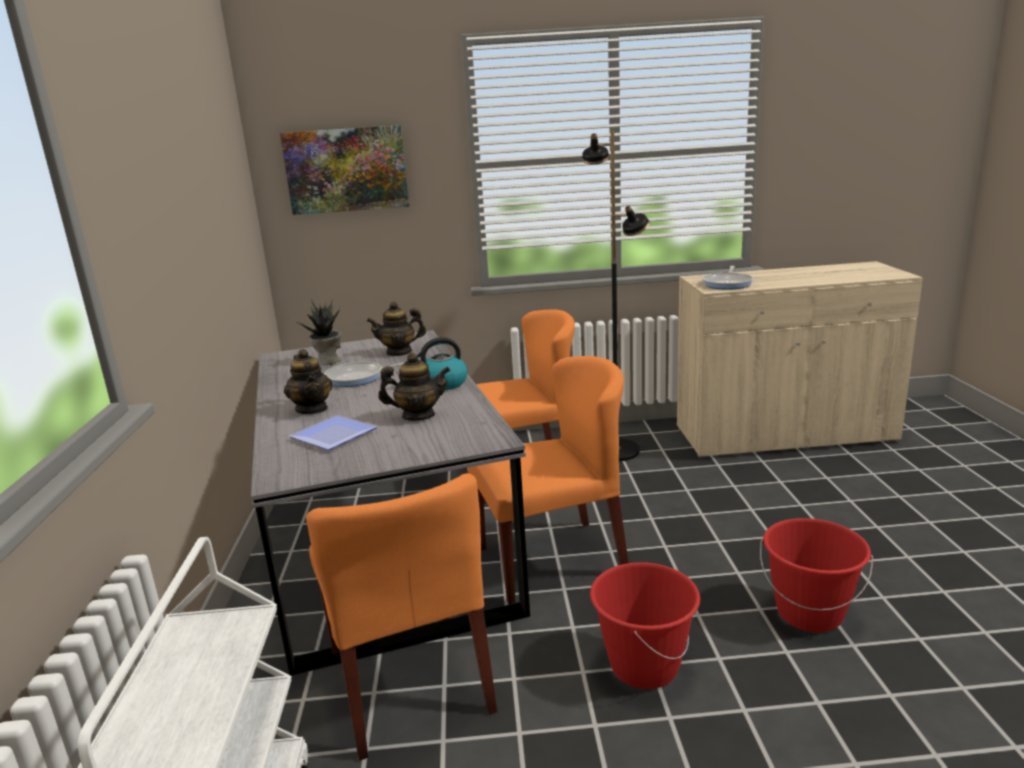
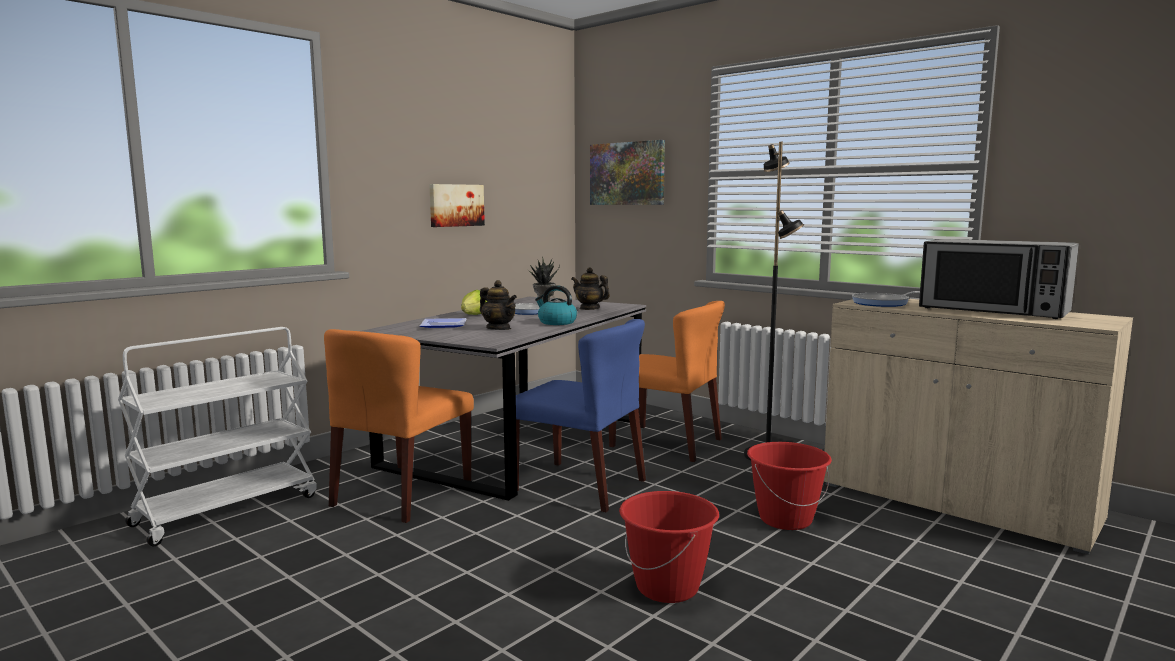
camera: 45 degrees right, 10 degrees down
(193, 250) = (456, 205): none -> picture
(312, 409) = (471, 316): teapot -> lettuce
(552, 560) = (580, 485): orange chair -> blue chair
(643, 666) = (507, 548): red bucket -> red bucket (785, 519)
(806, 274) = (993, 310): none -> microwave

